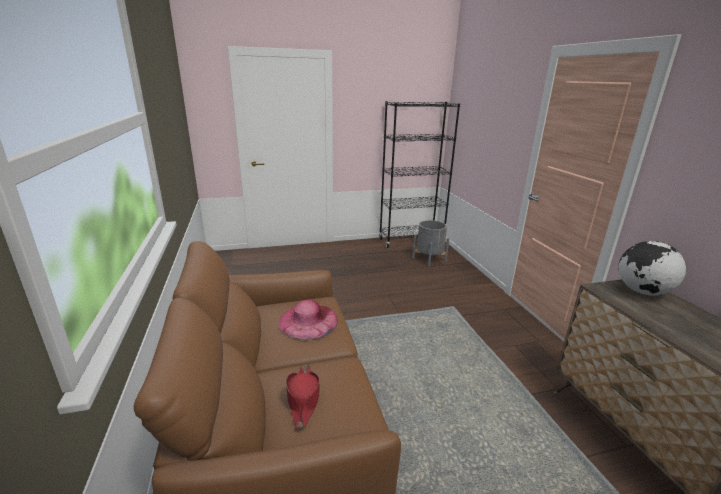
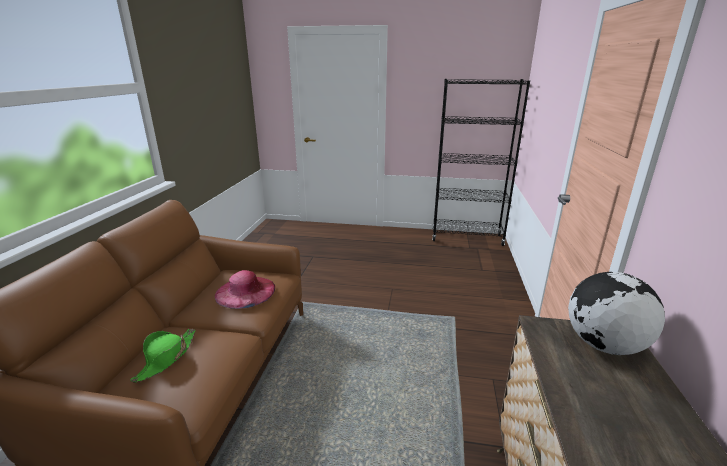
camera: 25 degrees right, 0 degrees up
(303, 398) = (166, 358): red hat -> green hat
(429, 259) = (471, 261): grey planter -> none

